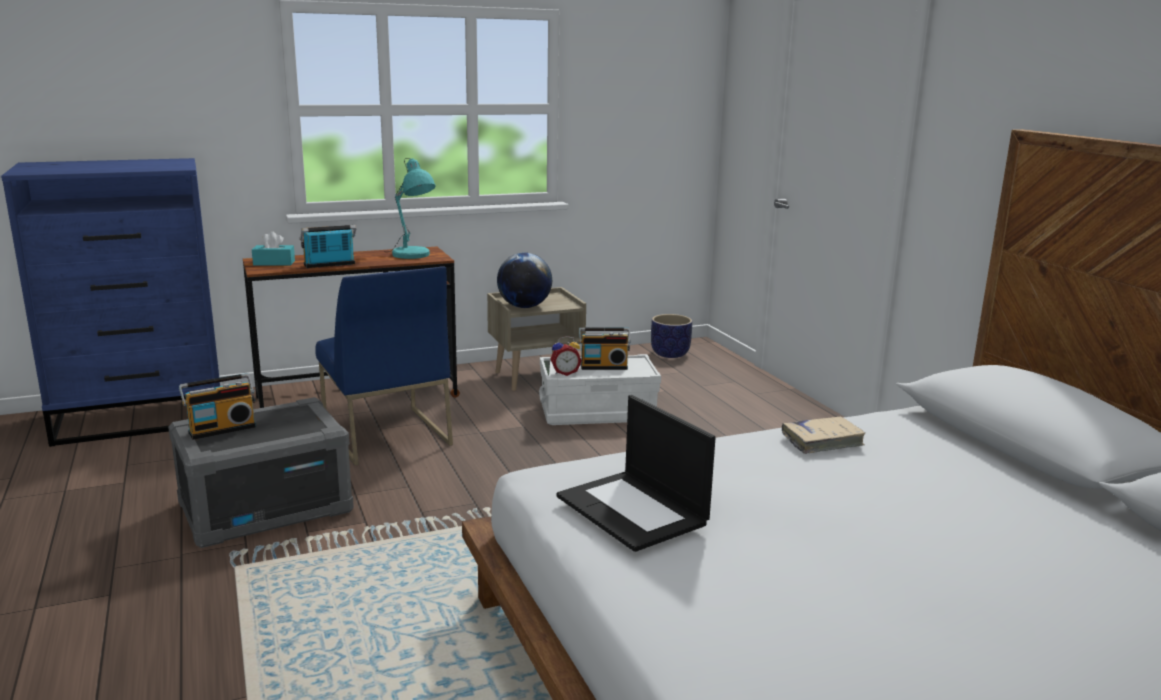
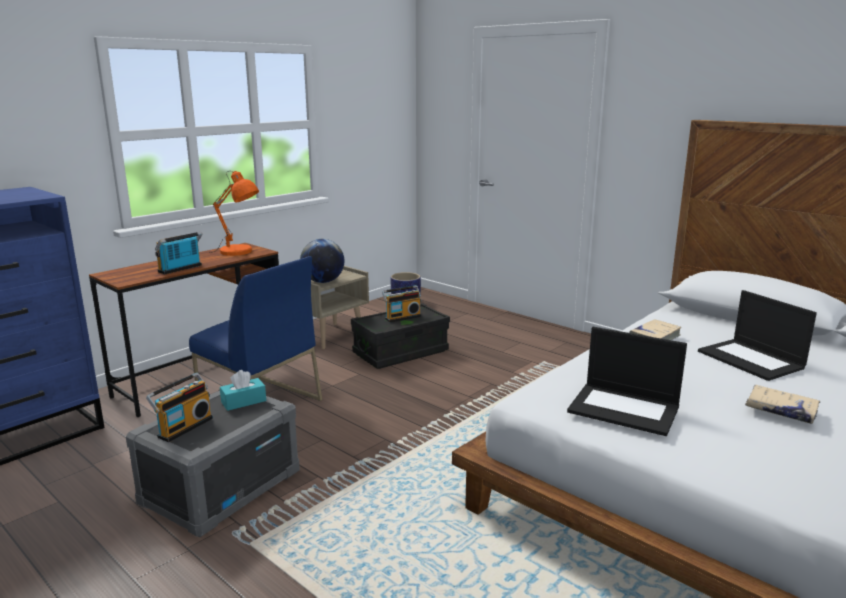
camera: 25 degrees left, 0 degrees up
(274, 263) = (127, 274): turquoise tissue box -> turquoise tissue box (243, 401)
(413, 256) = (239, 252): turquoise table lamp -> orange table lamp
(565, 373) = (381, 327): alarm clock -> none
(597, 412) = (400, 352): white storage box -> black storage box
(855, 566) = (781, 410): none -> beige book
(921, 497) = (752, 360): none -> laptop

